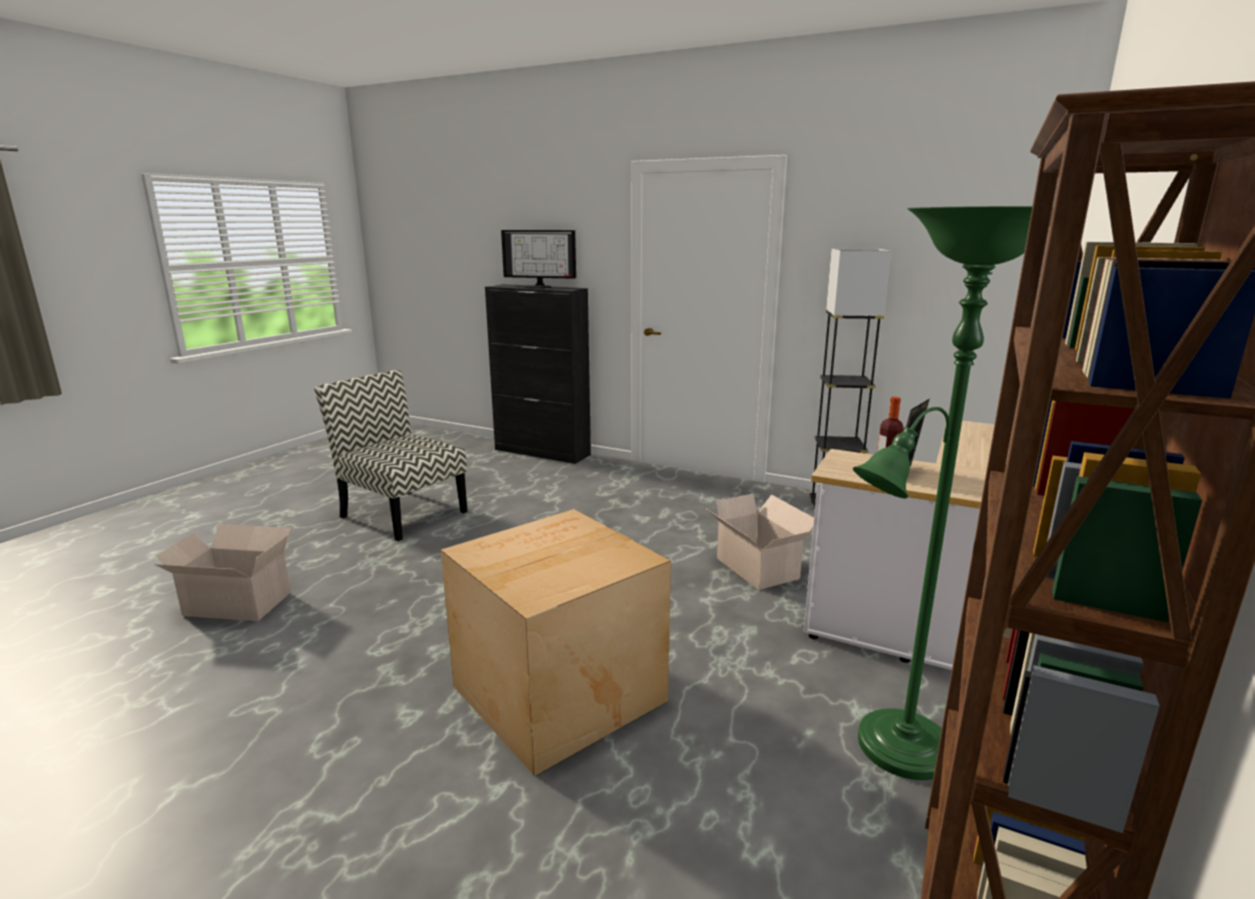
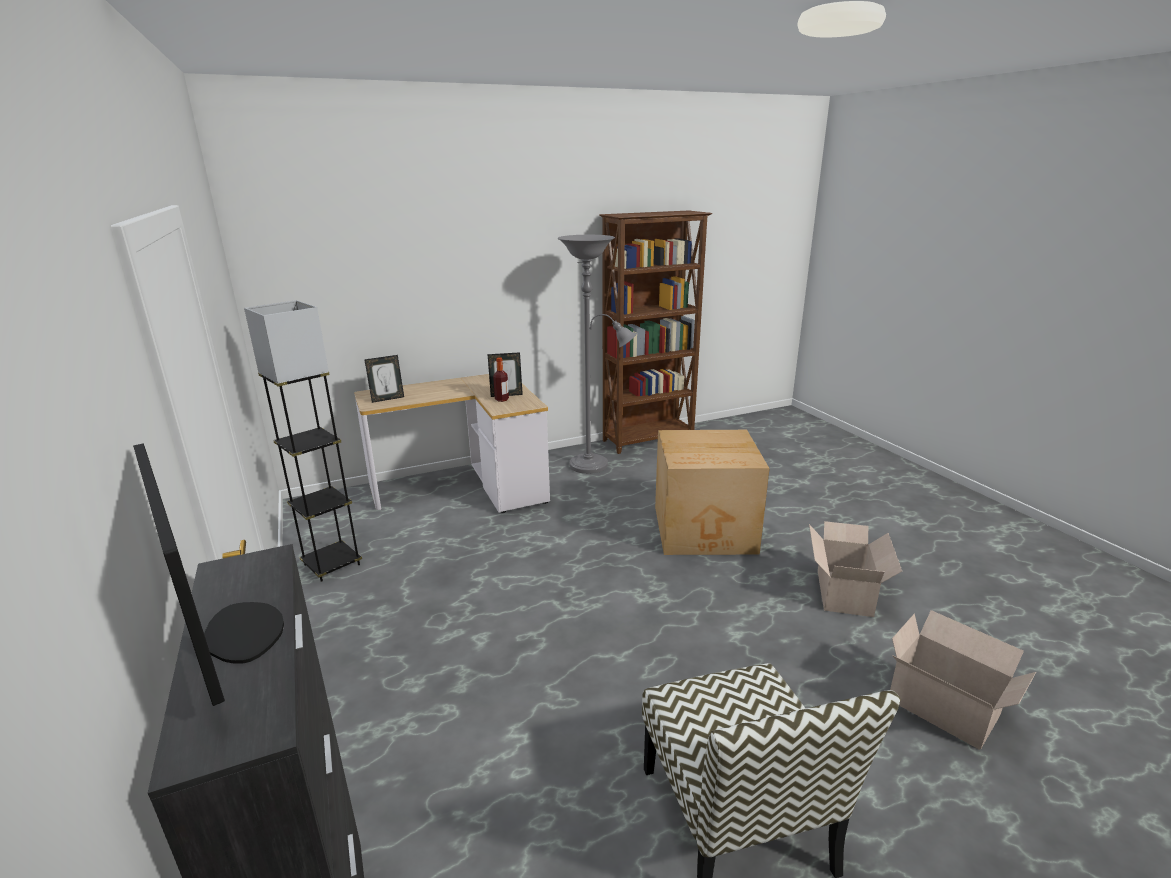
camera: 140 degrees left, 5 degrees up
(758, 569) = (495, 544): cardboard box -> cardboard box (844, 591)
(896, 751) = (594, 465): green floor lamp -> grey floor lamp
(983, 433) = (387, 399): none -> picture frame

